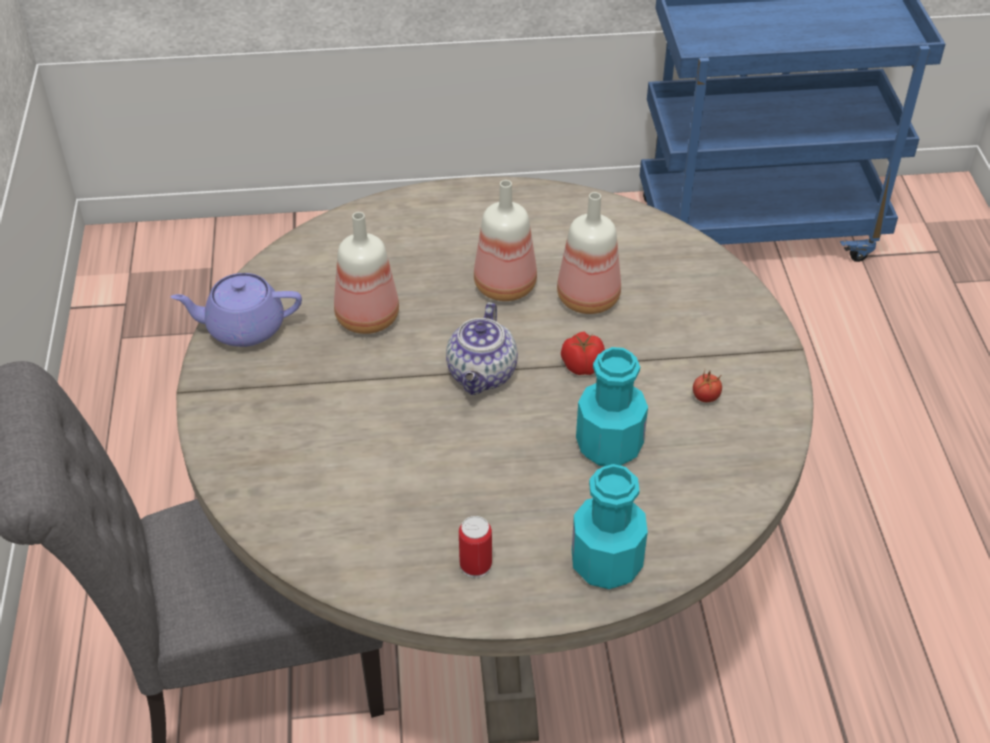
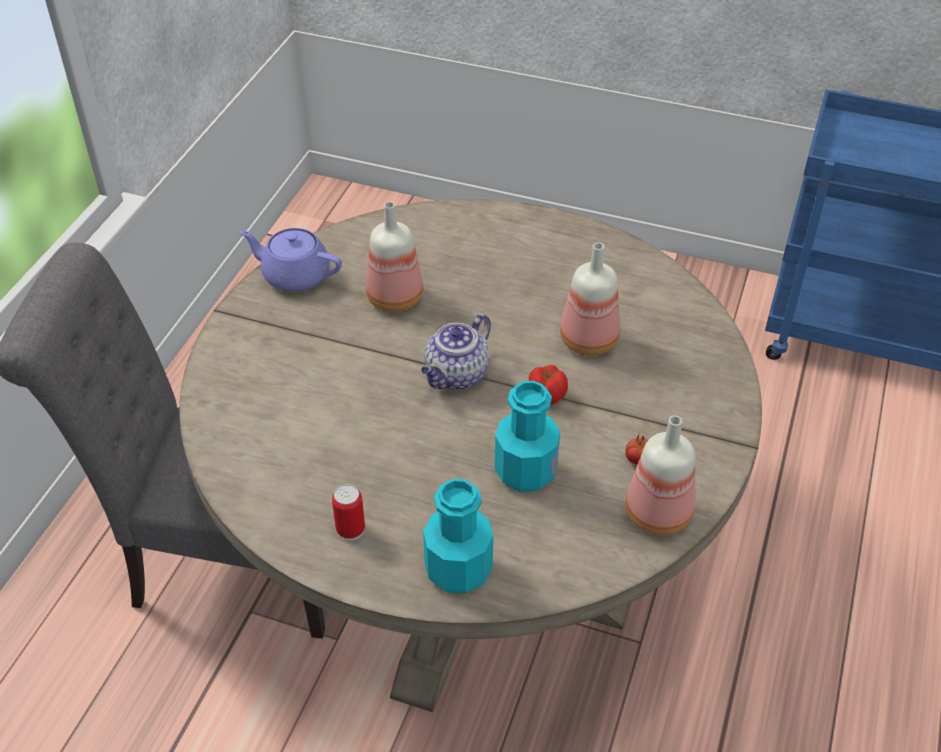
camera: 25 degrees right, 0 degrees up
(507, 287) = (525, 309): bottle -> bottle (659, 515)

